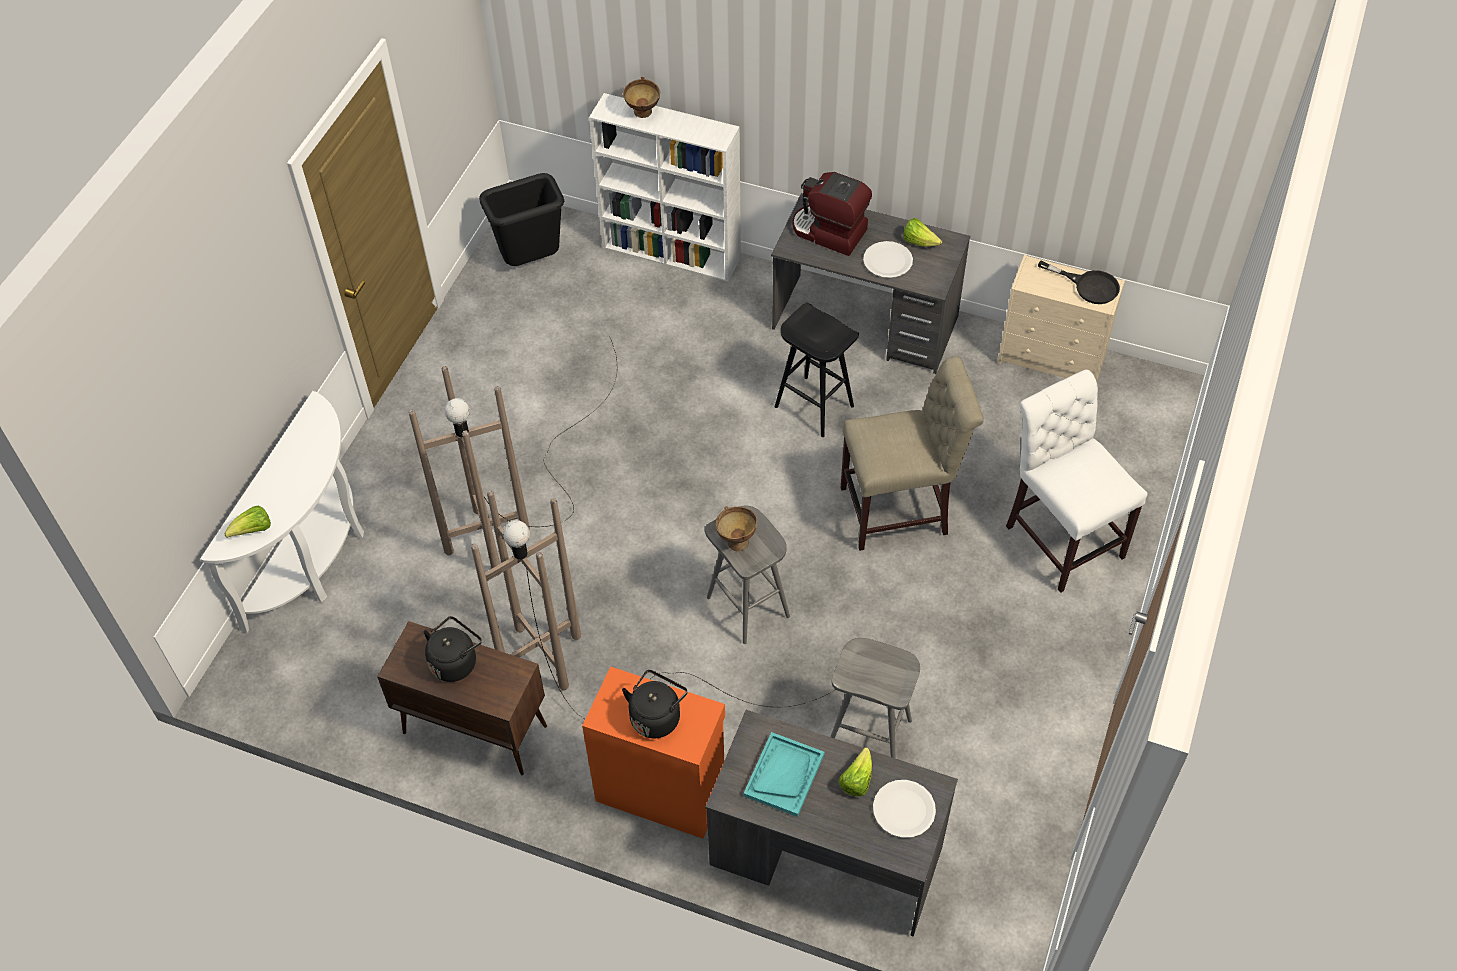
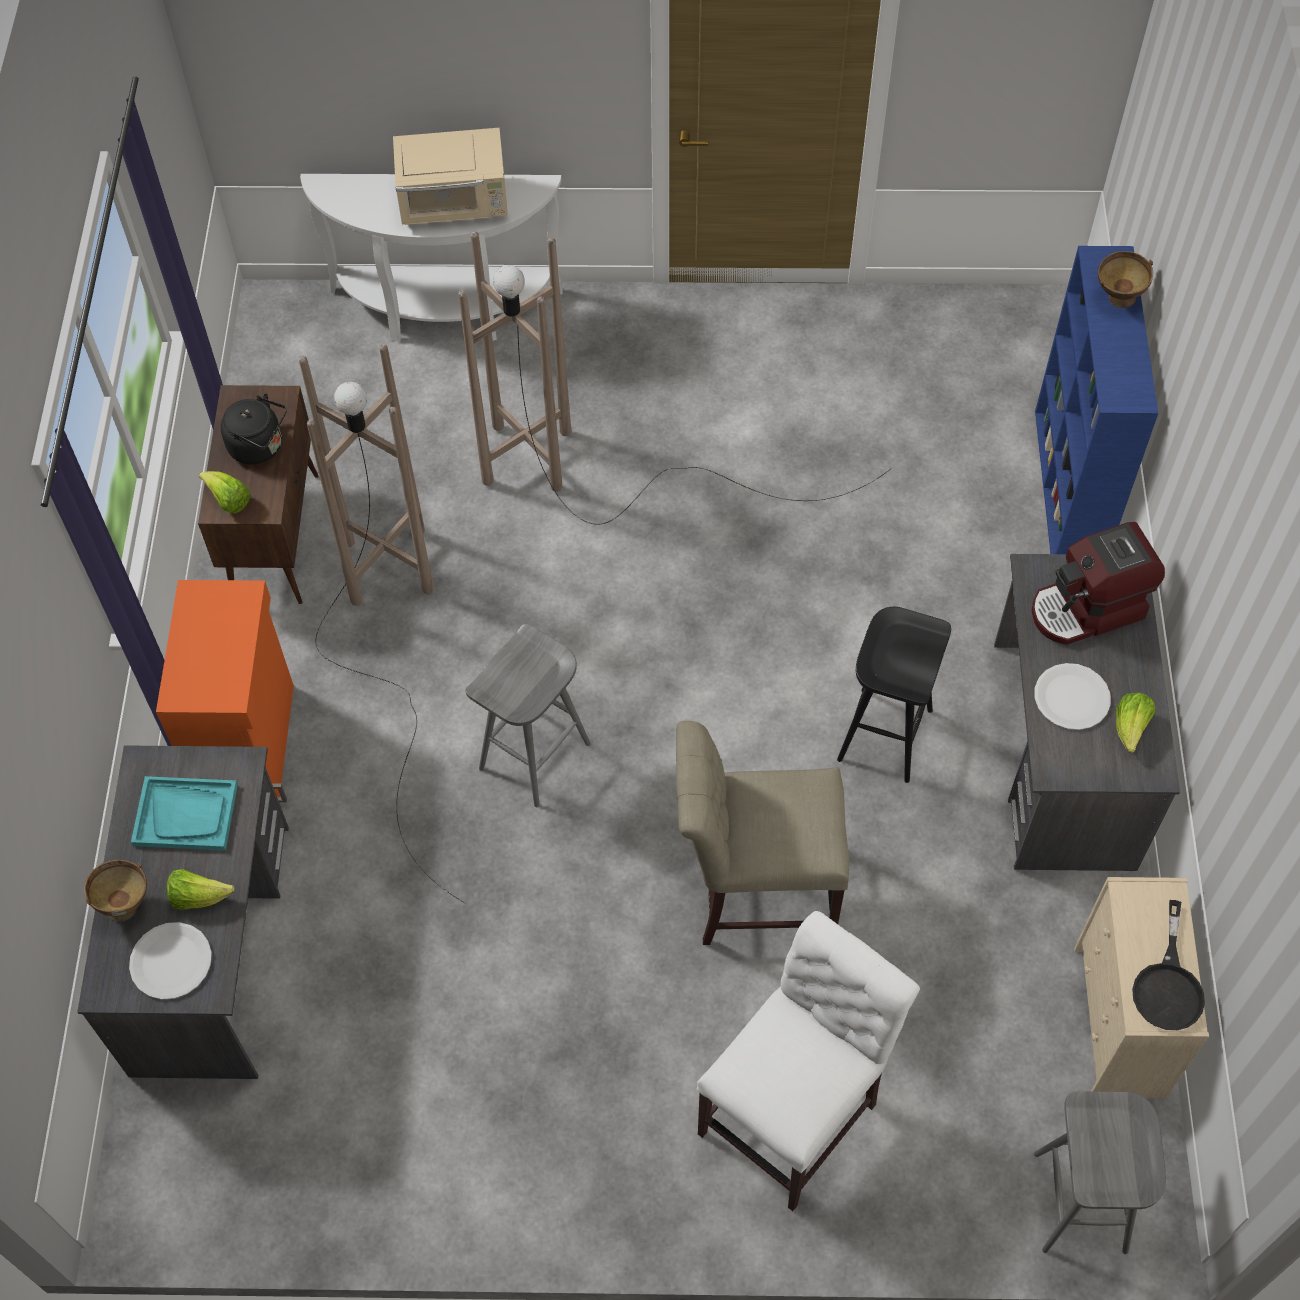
camera: 70 degrees right, 5 degrees up
(253, 530) = (351, 201): lettuce -> lettuce (228, 500)
(300, 463) = (455, 204): none -> beige microwave
(532, 261) = (971, 347): black trash can -> none
(656, 716) = (209, 648): black kettle -> none
(673, 252) = (1069, 489): white bookcase -> blue bookcase
(736, 540) = (518, 663): brown bowl -> brown bowl (127, 904)
(828, 232) = (1087, 610): coffee machine -> coffee machine turned 120 degrees counterclockwise
(871, 733) = (396, 950): grey stool -> grey stool (1081, 1203)
(901, 510) = (755, 890): beige chair -> beige chair turned 120 degrees clockwise

